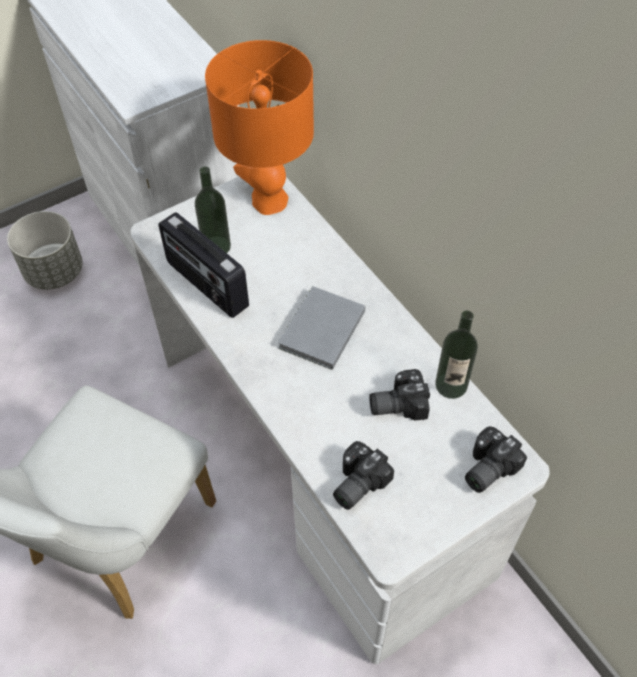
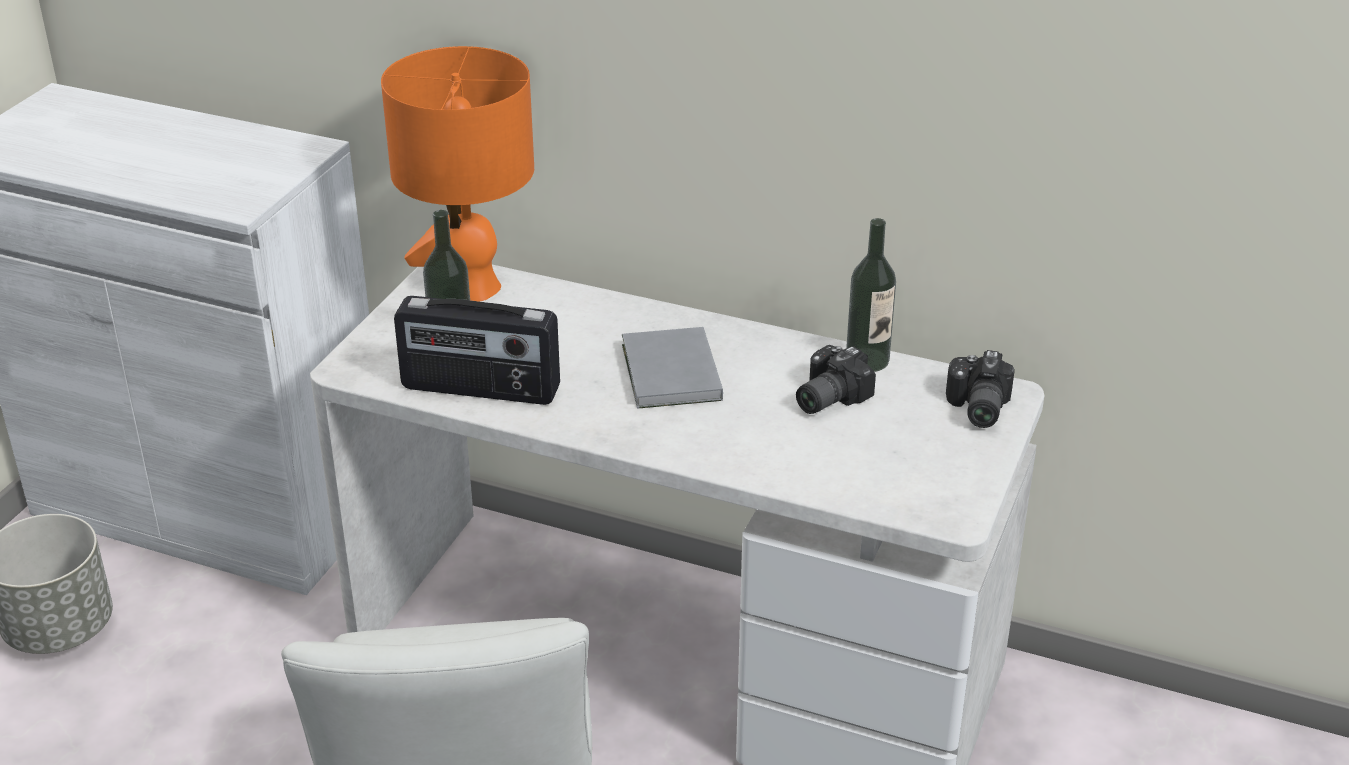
camera: 35 degrees left, 20 degrees down
(356, 483) = (856, 479): camera -> none

